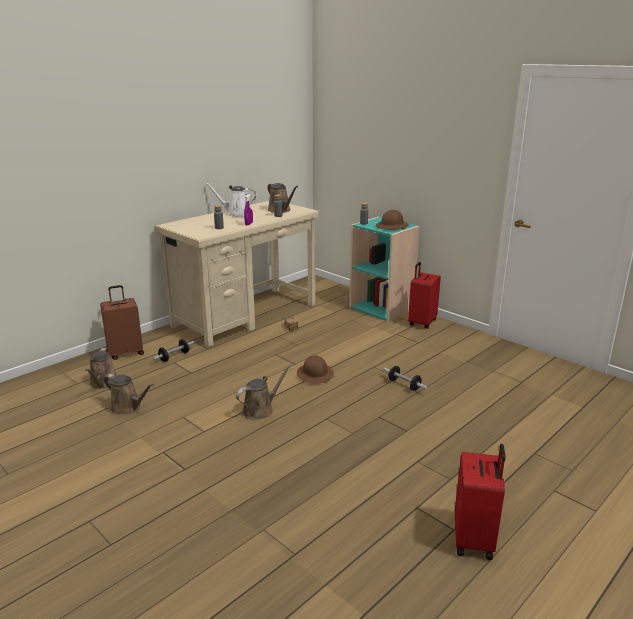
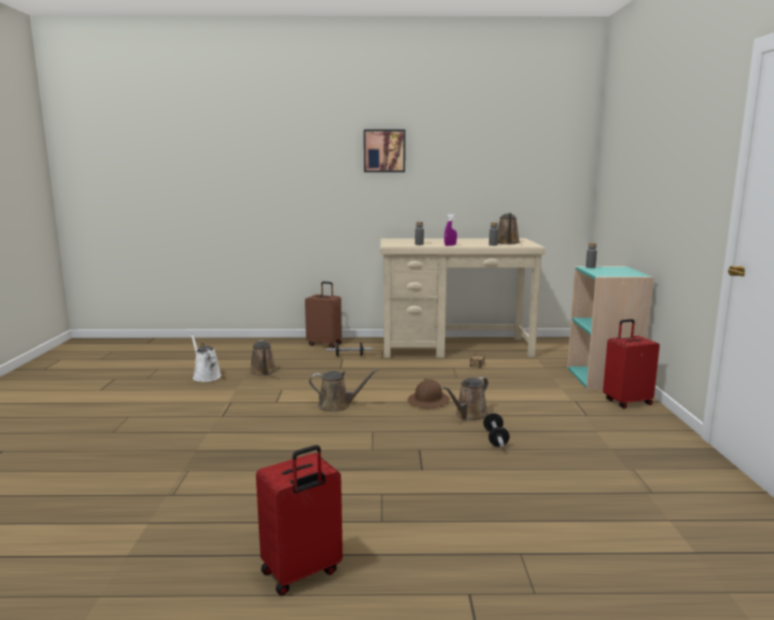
camera: 45 degrees right, 10 degrees down
(103, 383) = (278, 355): brown watering can -> brown watering can (469, 415)
(146, 130) = (384, 151): none -> picture
(236, 213) = (462, 240): white watering can -> white watering can (206, 376)
(392, 226) = (616, 273): brown hard hat -> none

